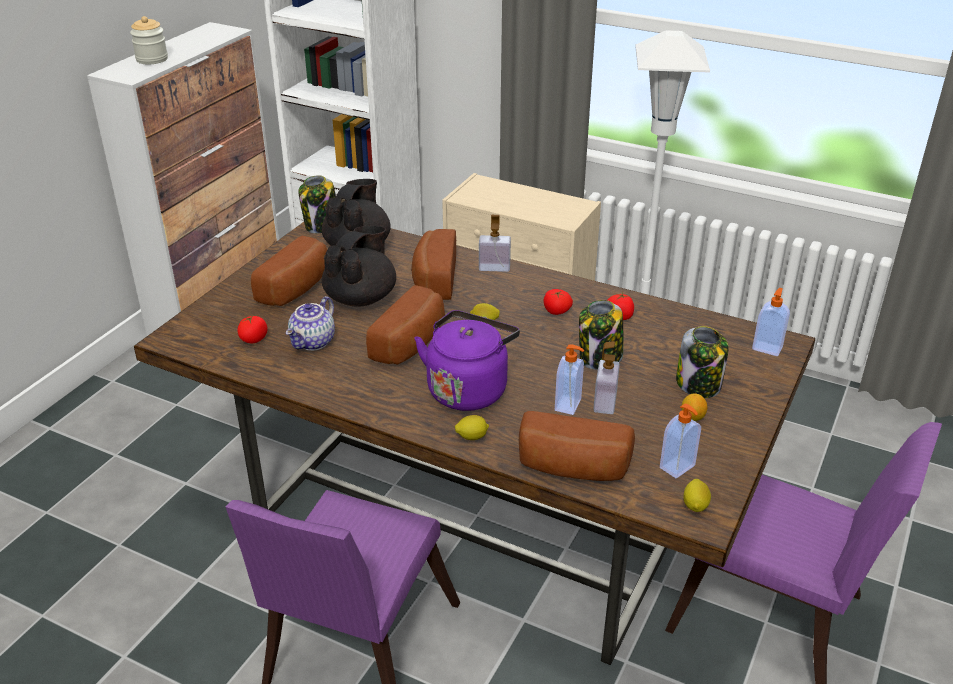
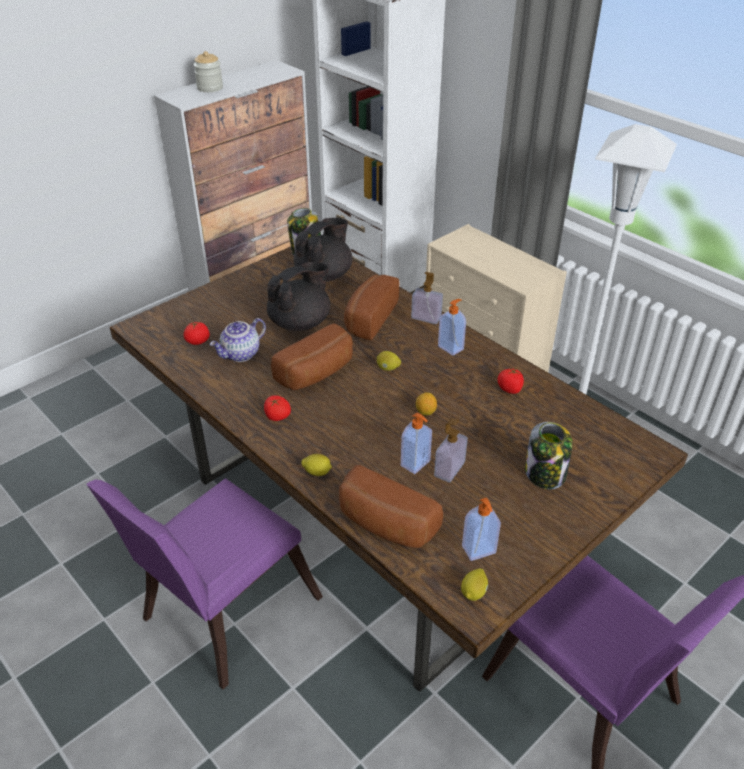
camera: 20 degrees right, 5 degrees up
(298, 288) = (256, 303): bread -> none
(468, 388) = (340, 426): purple kettle -> none
(556, 311) = (456, 371): tomato -> tomato (277, 416)
(600, 358) = (469, 426): jar -> none
(692, 417) = (520, 504): lemon -> lemon (425, 412)
(767, 348) = (633, 453): soap dispenser -> soap dispenser (451, 347)

